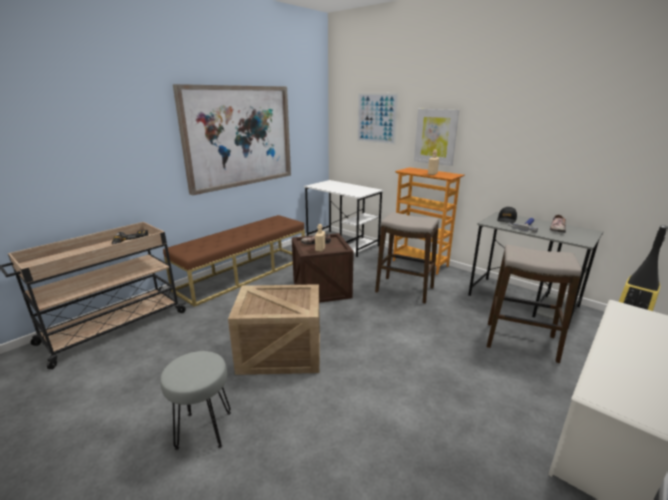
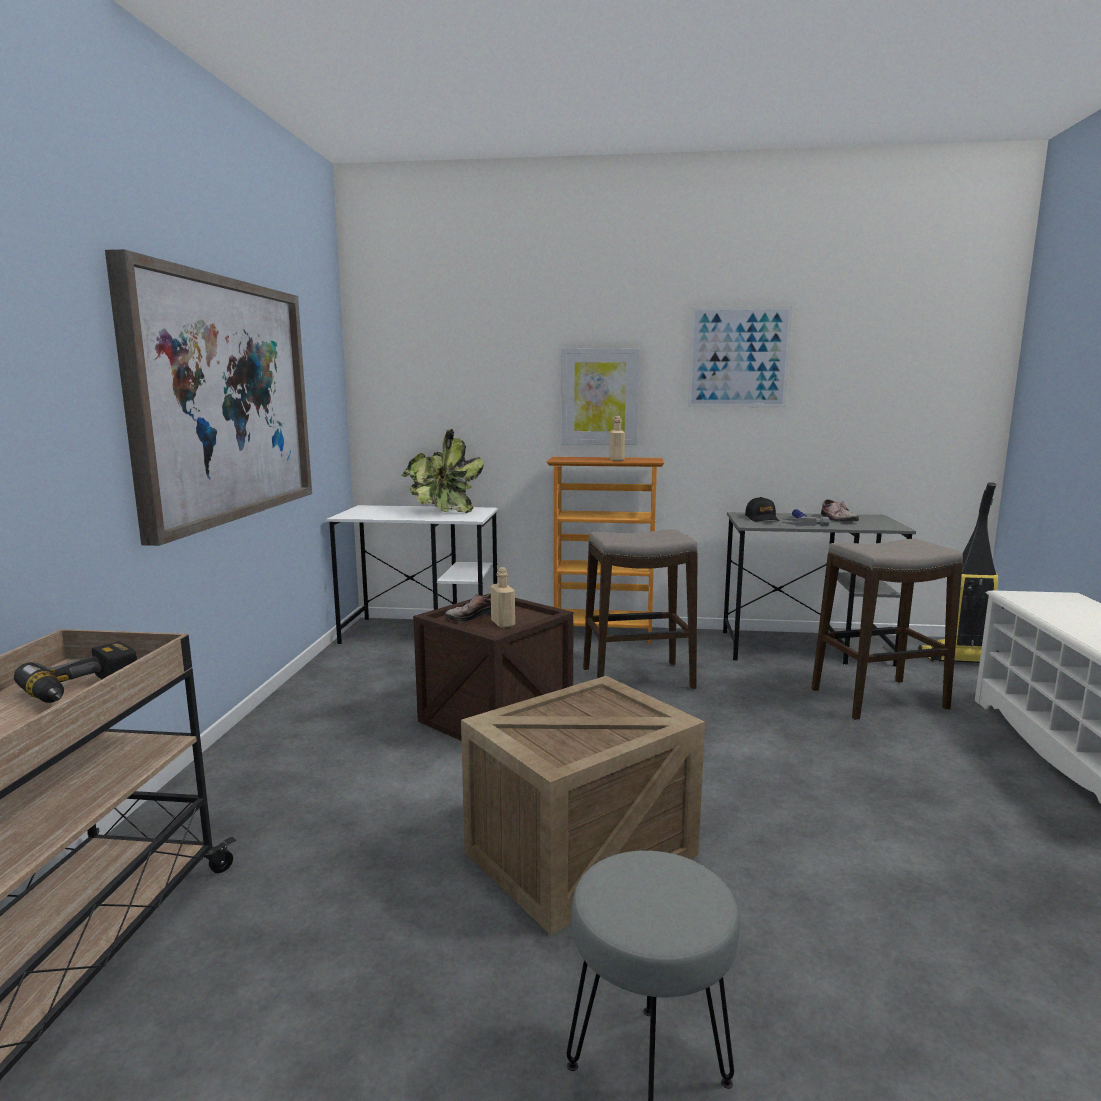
camera: 35 degrees left, 10 degrees down
(244, 273) = (277, 739): brown bench -> none
(353, 188) = (439, 511): none -> potted plant
(376, 118) = (470, 369): picture -> picture (738, 357)

